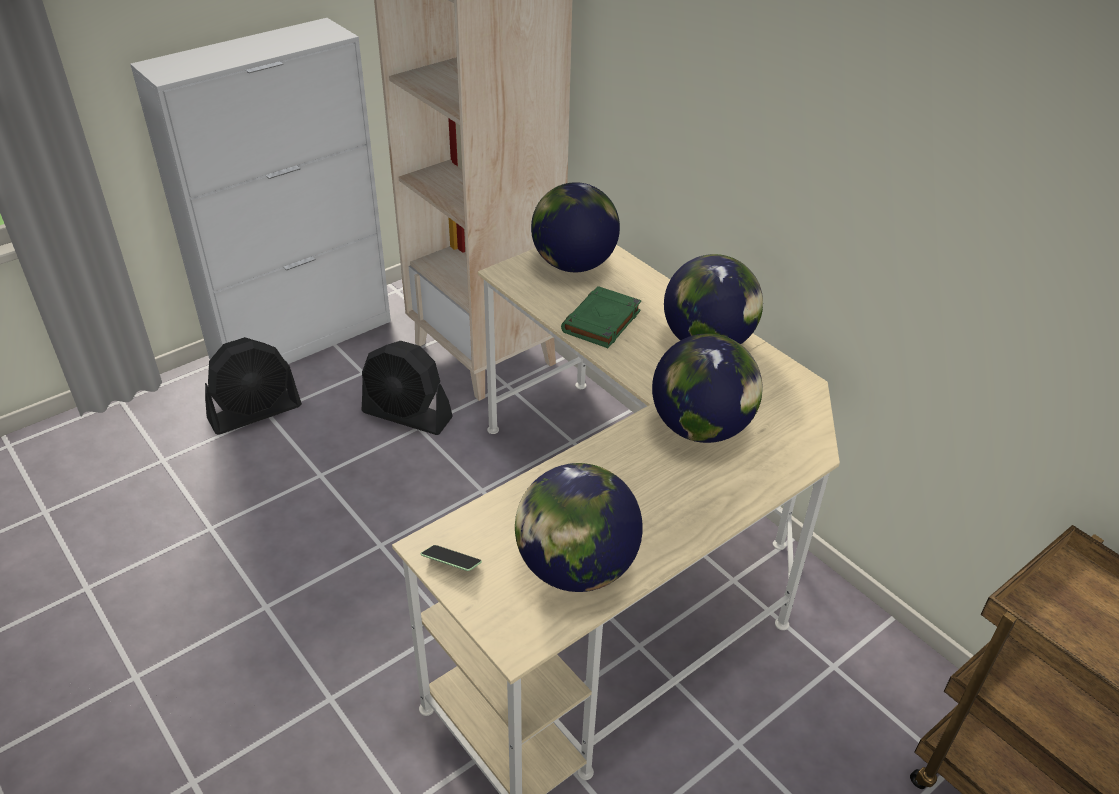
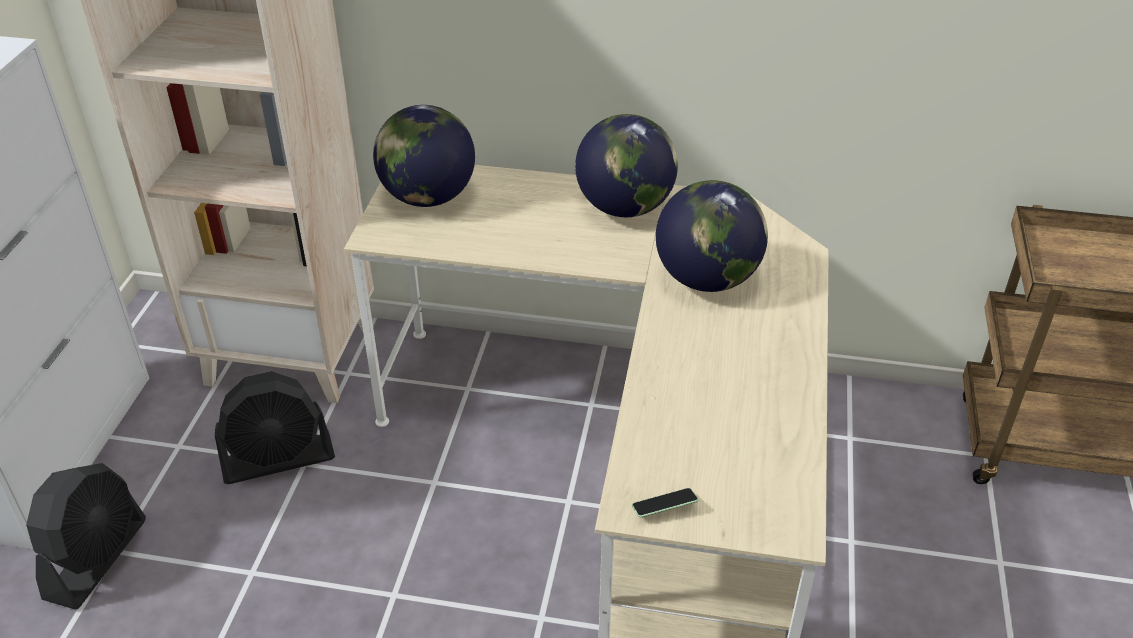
camera: 40 degrees left, 0 degrees up
(575, 568) = (759, 445): globe -> none
(601, 322) = (519, 236): green book -> none

